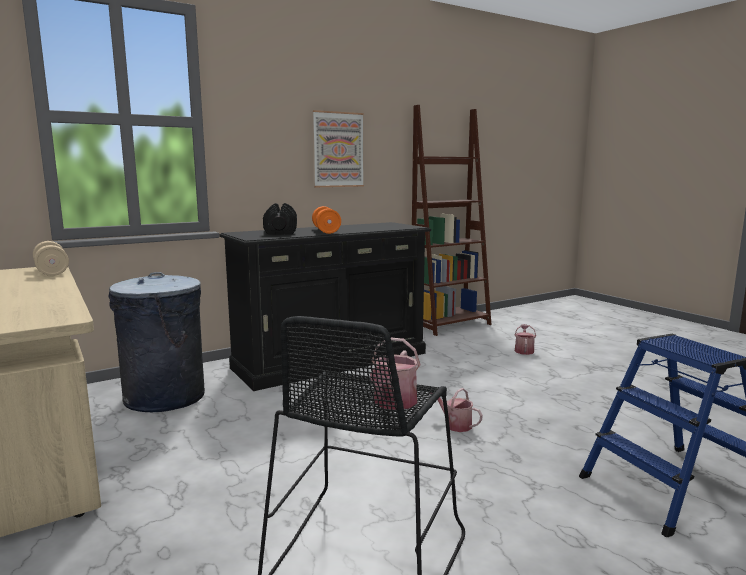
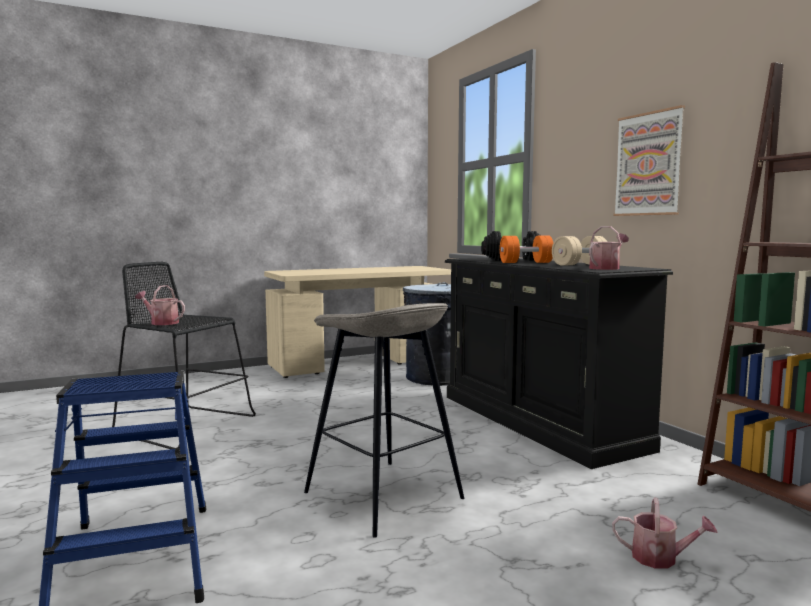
camera: 95 degrees right, 5 degrees down
(52, 271) = (423, 269): beige dumbbell -> beige dumbbell (579, 264)
(455, 424) = (349, 465): watering can -> watering can (606, 268)
(504, 408) = (383, 495): none -> grey stool

